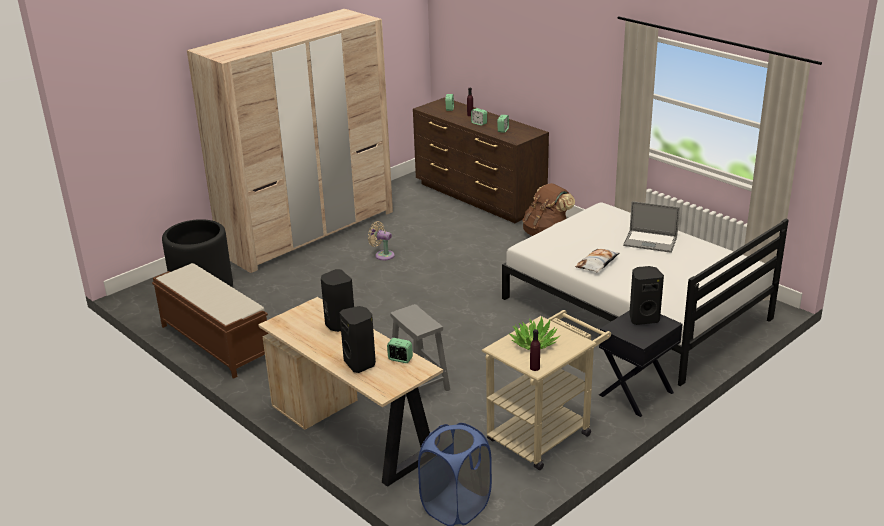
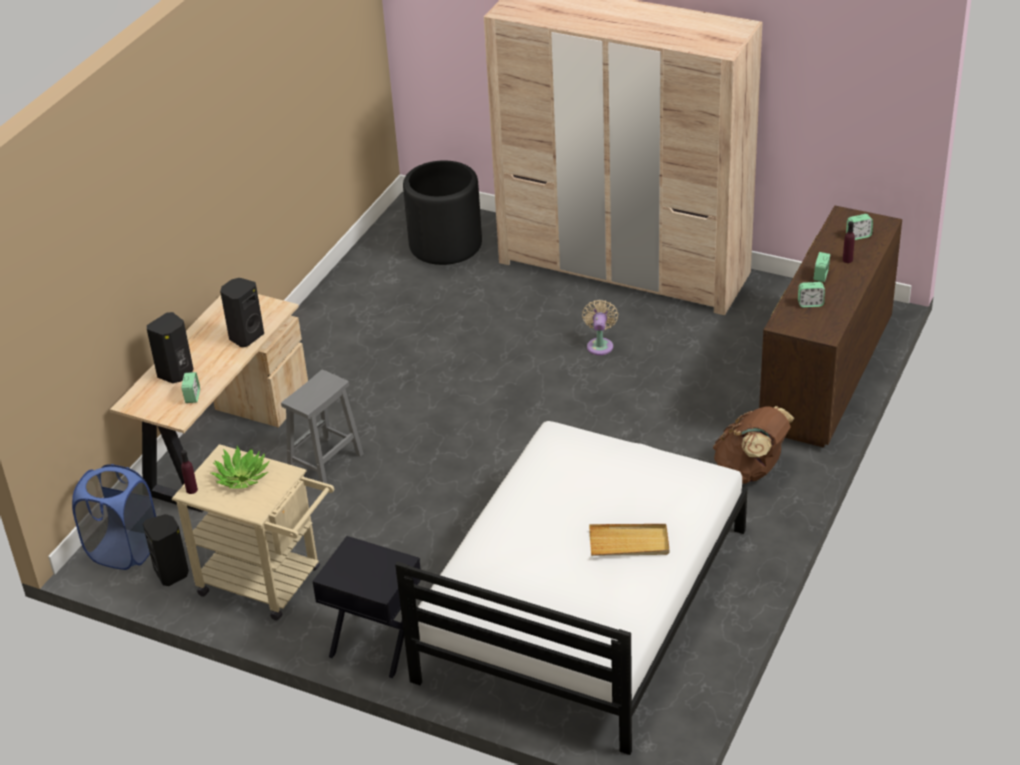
camera: 70 degrees right, 10 degrees up
(214, 342) = (344, 294): brown bench -> none
(597, 264) = (538, 506): pillow -> none
(643, 318) = (384, 567): black speaker -> black speaker (172, 573)
(650, 241) = (629, 543): laptop -> beige tray

